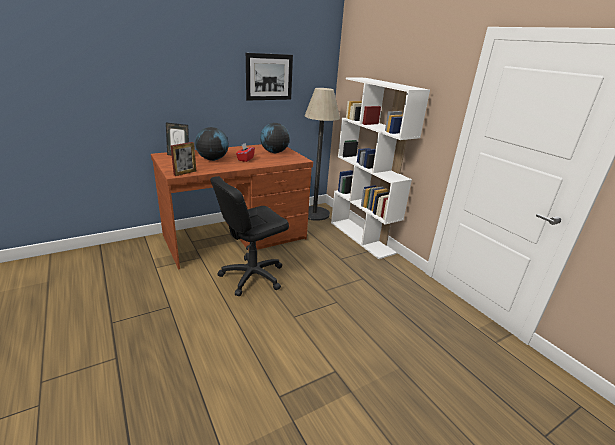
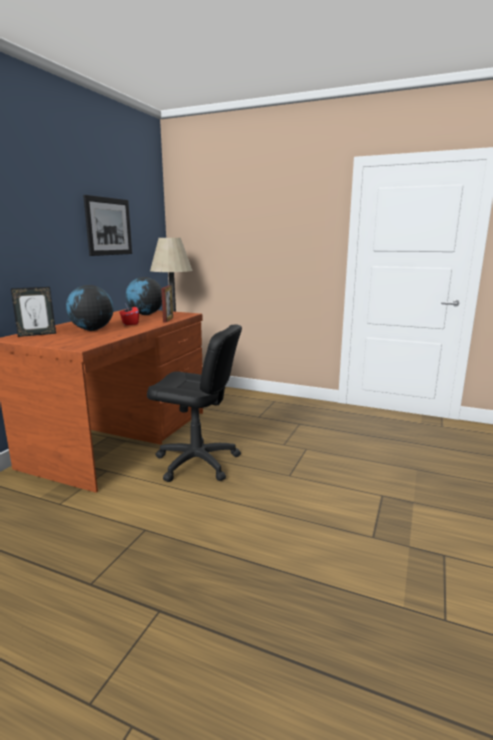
camera: 35 degrees left, 10 degrees down
(185, 173) = (92, 344): picture frame -> picture frame (168, 320)
(252, 276) = (197, 462): black office chair -> black office chair turned 90 degrees counterclockwise
(362, 237) = (251, 395): white bookcase -> none

